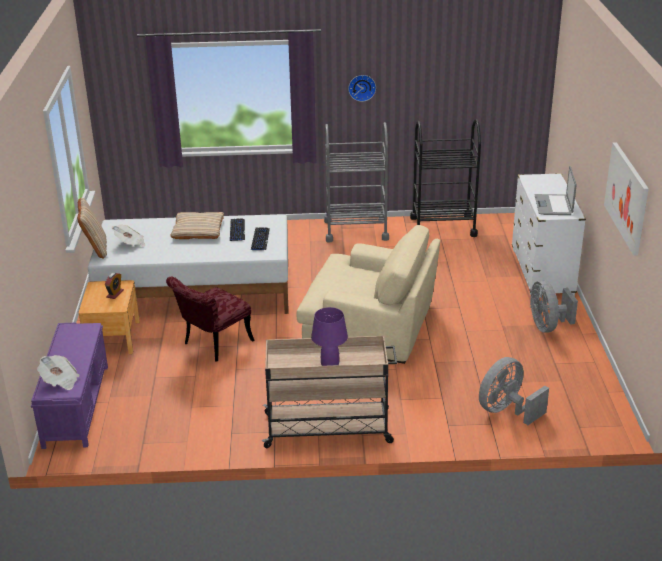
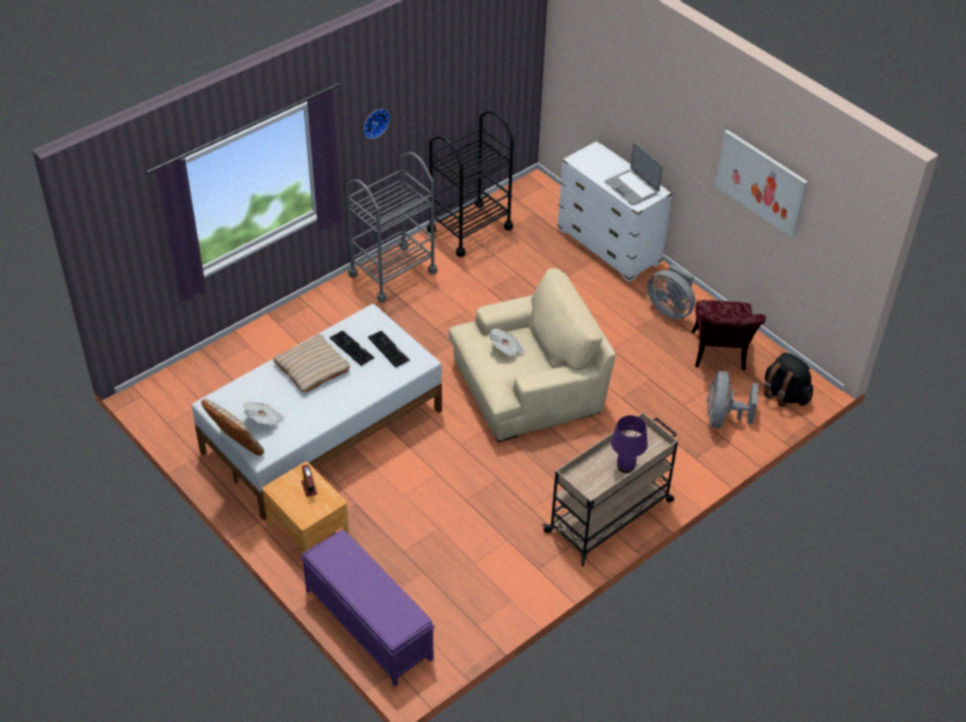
camera: 40 degrees left, 15 degrees up
(60, 381) = (392, 614): newspaper -> newspaper (506, 349)
(213, 345) = (414, 485): red chair -> red chair (719, 356)
(585, 420) = (784, 394): none -> black backpack

